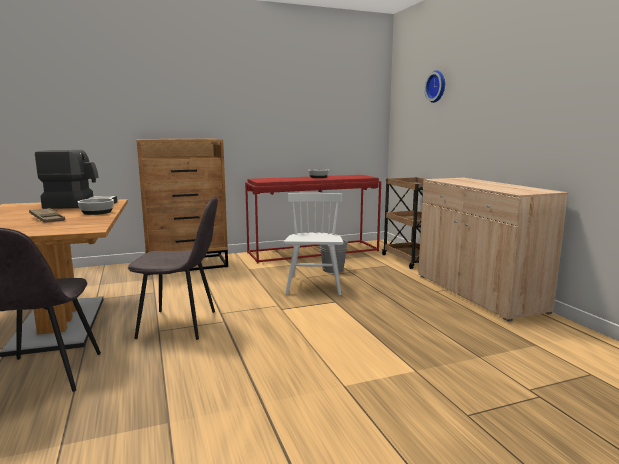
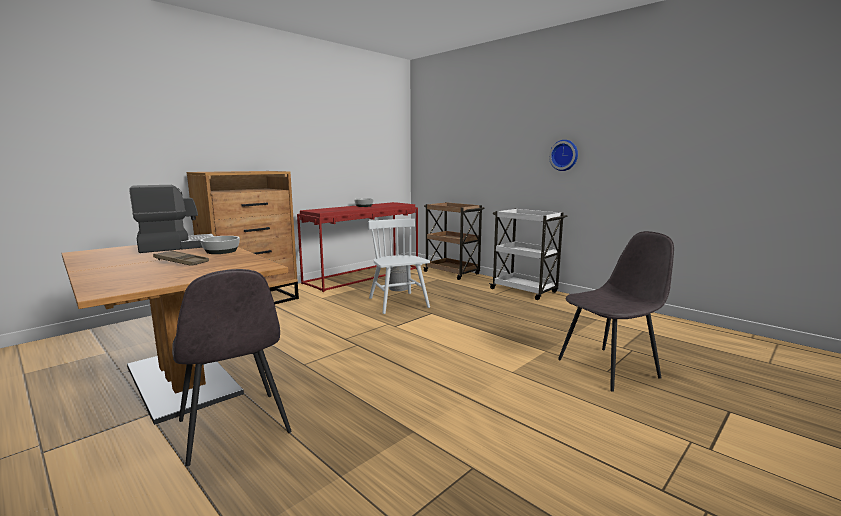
camera: 25 degrees left, 0 degrees up
(180, 324) = (318, 355): grey chair -> grey chair (609, 368)
(437, 86) = (464, 126): wall clock -> wall clock (564, 155)
(477, 293) = (524, 291): beige cabinet -> white cart

